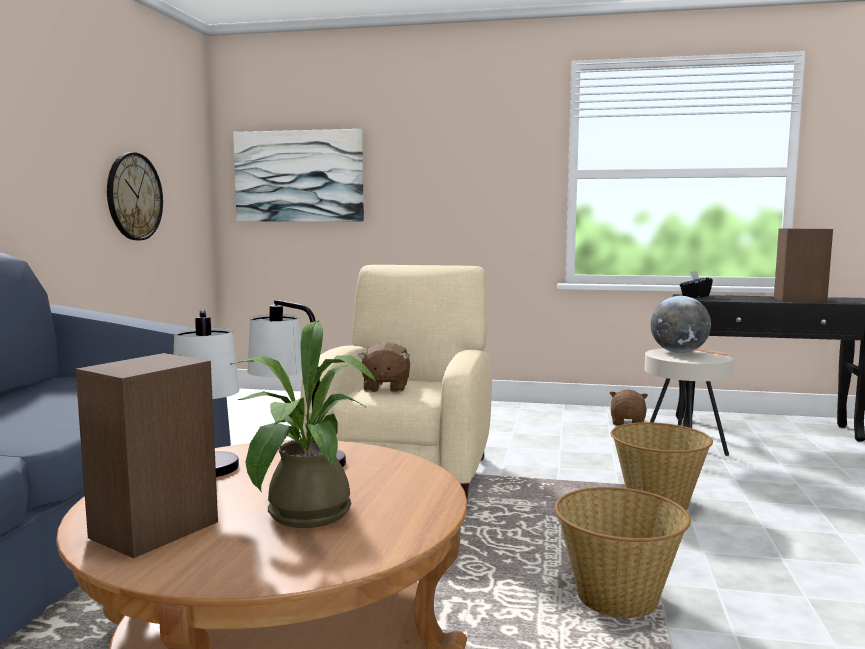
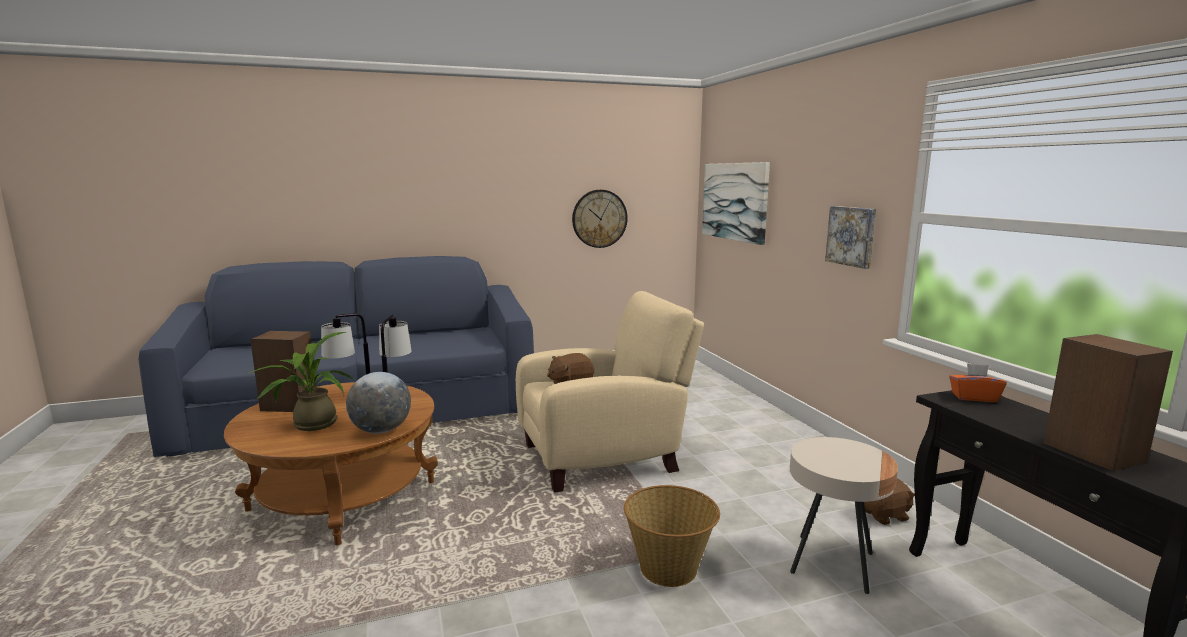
camera: 60 degrees right, 5 degrees up
(498, 198) = (852, 236): none -> picture
(617, 598) = (470, 578): basket -> none
(678, 352) = (847, 451): globe -> globe (381, 430)
(695, 296) = (974, 397): black tissue box -> orange tissue box

